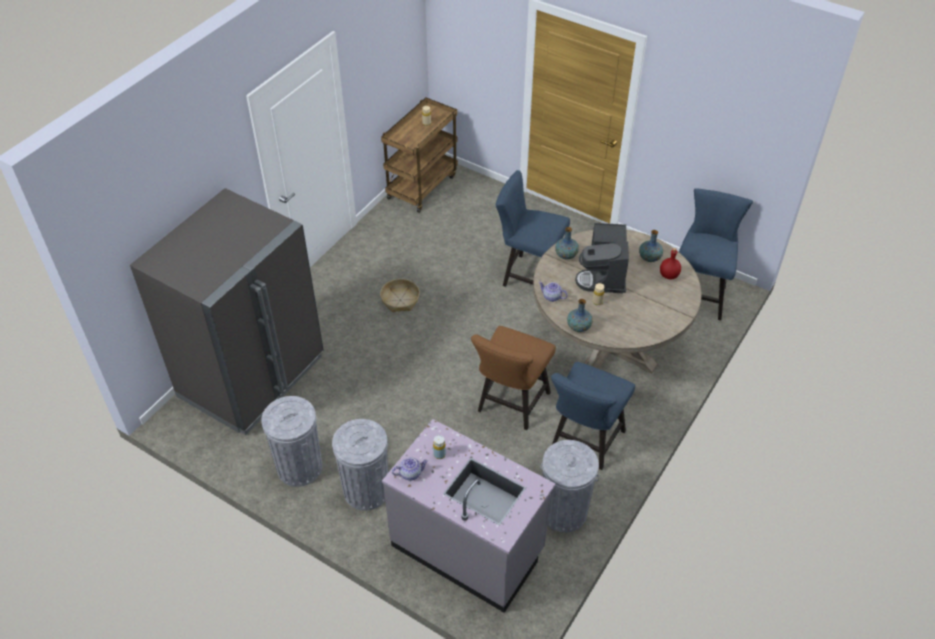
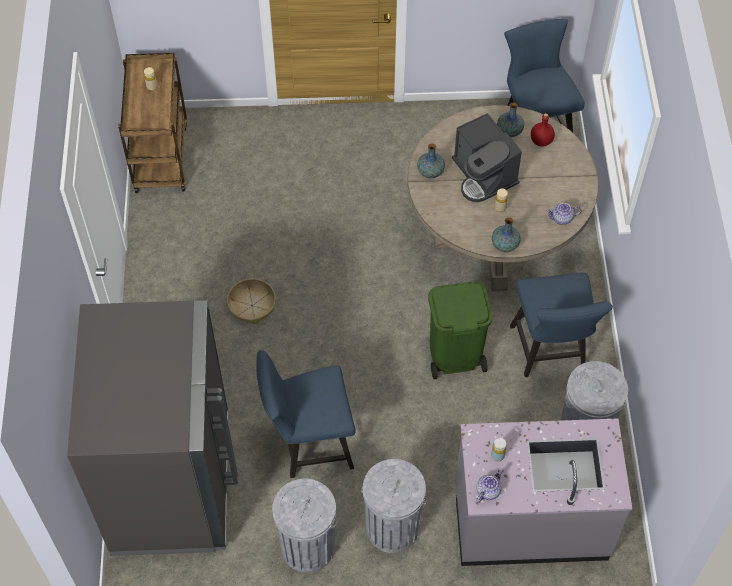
camera: 35 degrees left, 10 degrees up
(510, 405) = (454, 356): brown chair -> green trash can
(528, 275) = (358, 203): blue chair -> blue chair (309, 444)
(551, 297) = (454, 227): teapot -> teapot (561, 218)

